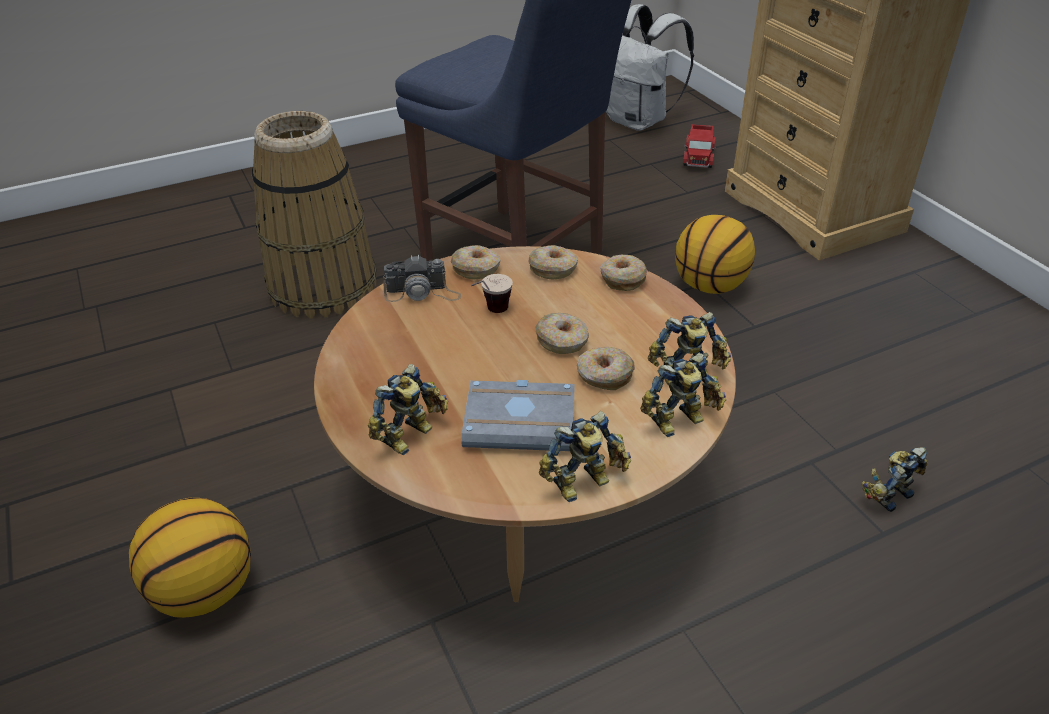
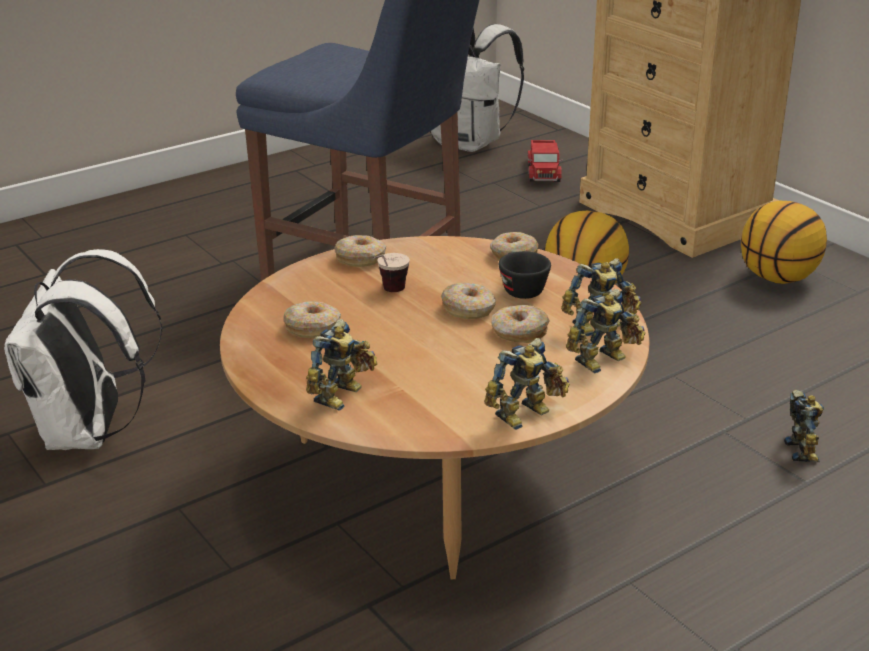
camera: 10 degrees left, 10 degrees down
(205, 591) = (112, 608): basketball -> basketball (778, 278)
(236, 397) = (89, 434): none -> white backpack
(322, 286) = (155, 323): basket -> none
(422, 293) = (311, 282): camera -> none
(522, 421) = (450, 374): grey book -> none
(553, 269) = (440, 252): donut -> donut (313, 327)
(619, 320) = (520, 288): none -> black cup
(888, 494) = (804, 450): toy robot -> toy robot turned 135 degrees clockwise

